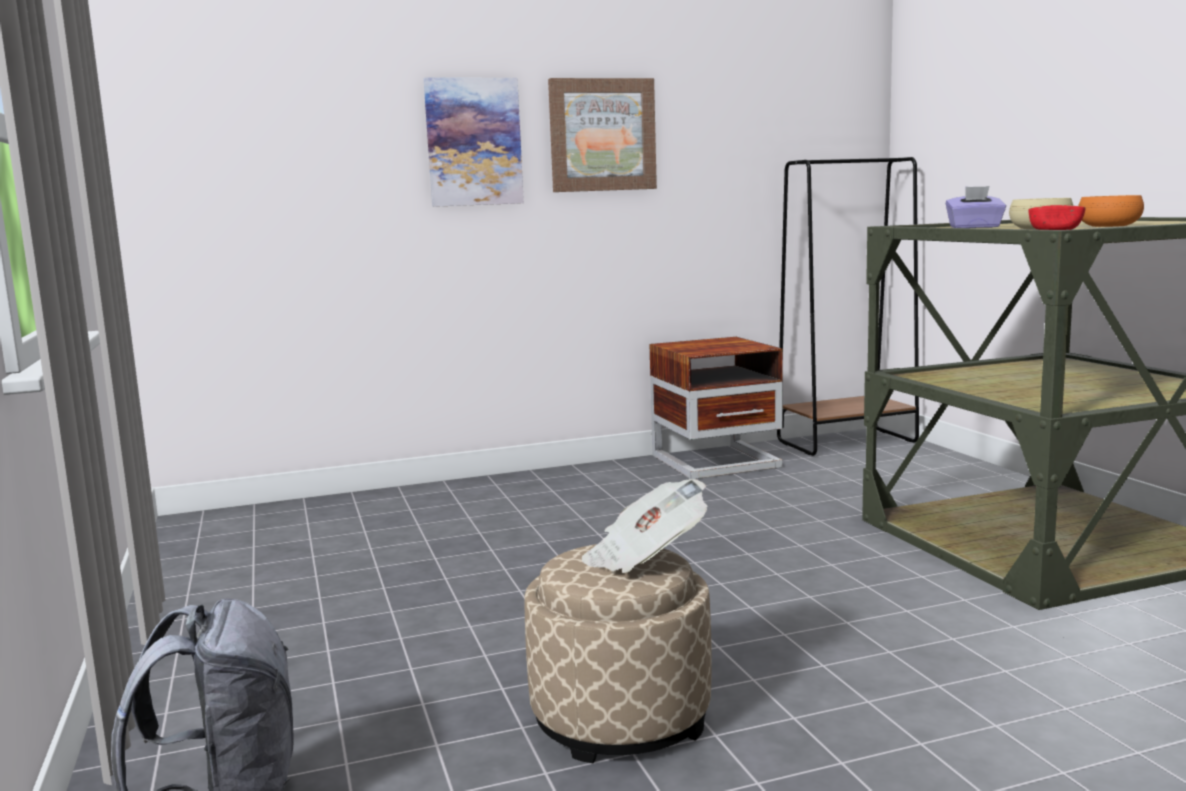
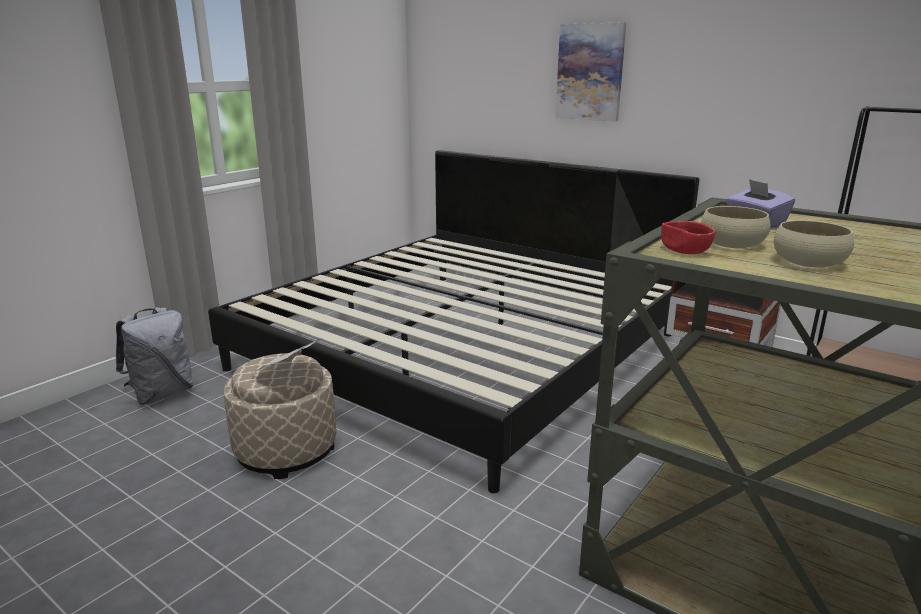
camera: 55 degrees right, 10 degrees up
(500, 550) = (461, 350): none -> bed
(602, 135) = (690, 70): picture -> none
(1109, 226) = (808, 262): orange bowl -> beige bowl

